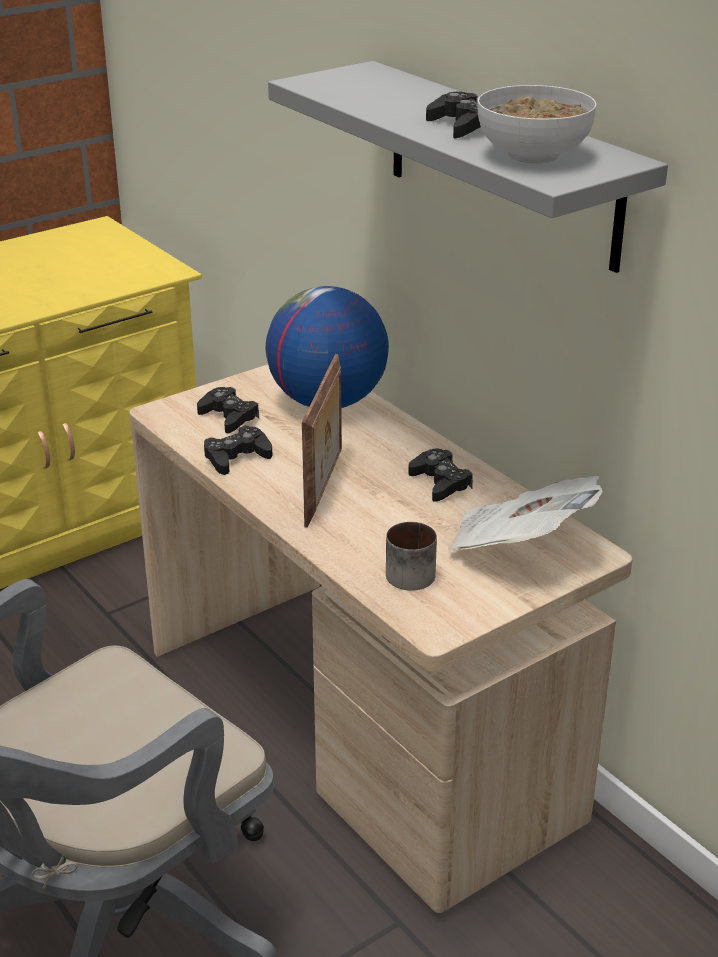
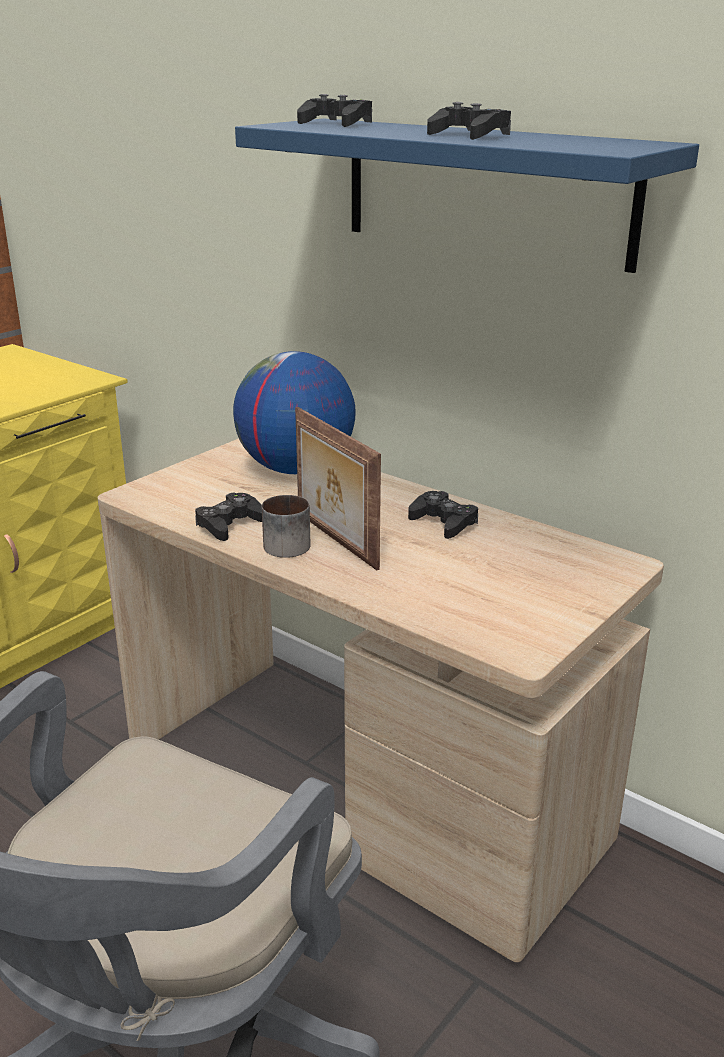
camera: 15 degrees left, 5 degrees down
(228, 417) = (204, 491): black game controller -> black game controller (336, 123)
(325, 488) = (334, 540): picture frame -> picture frame turned 150 degrees clockwise
(410, 571) = (463, 603): mug -> mug (285, 543)
(501, 164) = (485, 191): grey shelf -> blue shelf
(519, 546) = (553, 566): newspaper -> none
(533, 155) = (566, 143): bowl -> none

